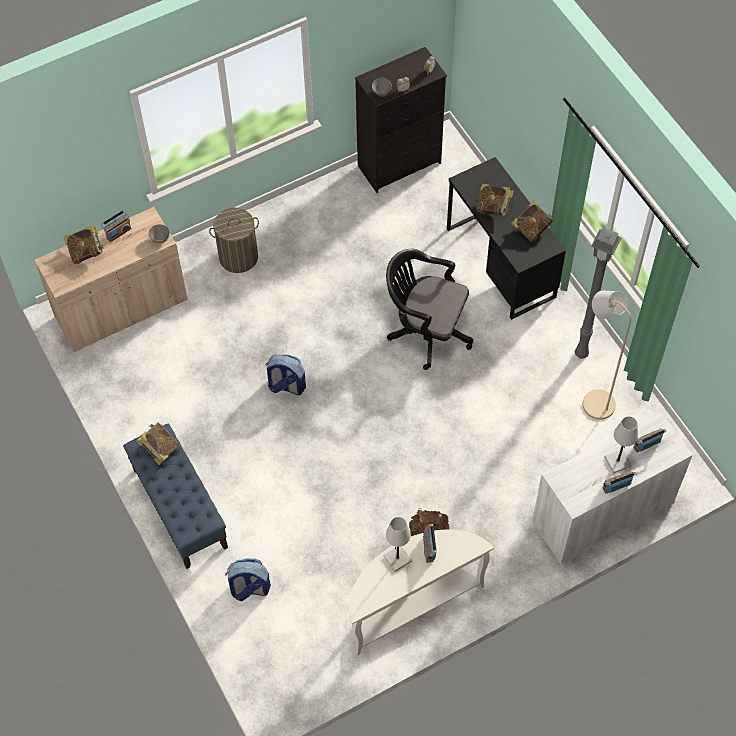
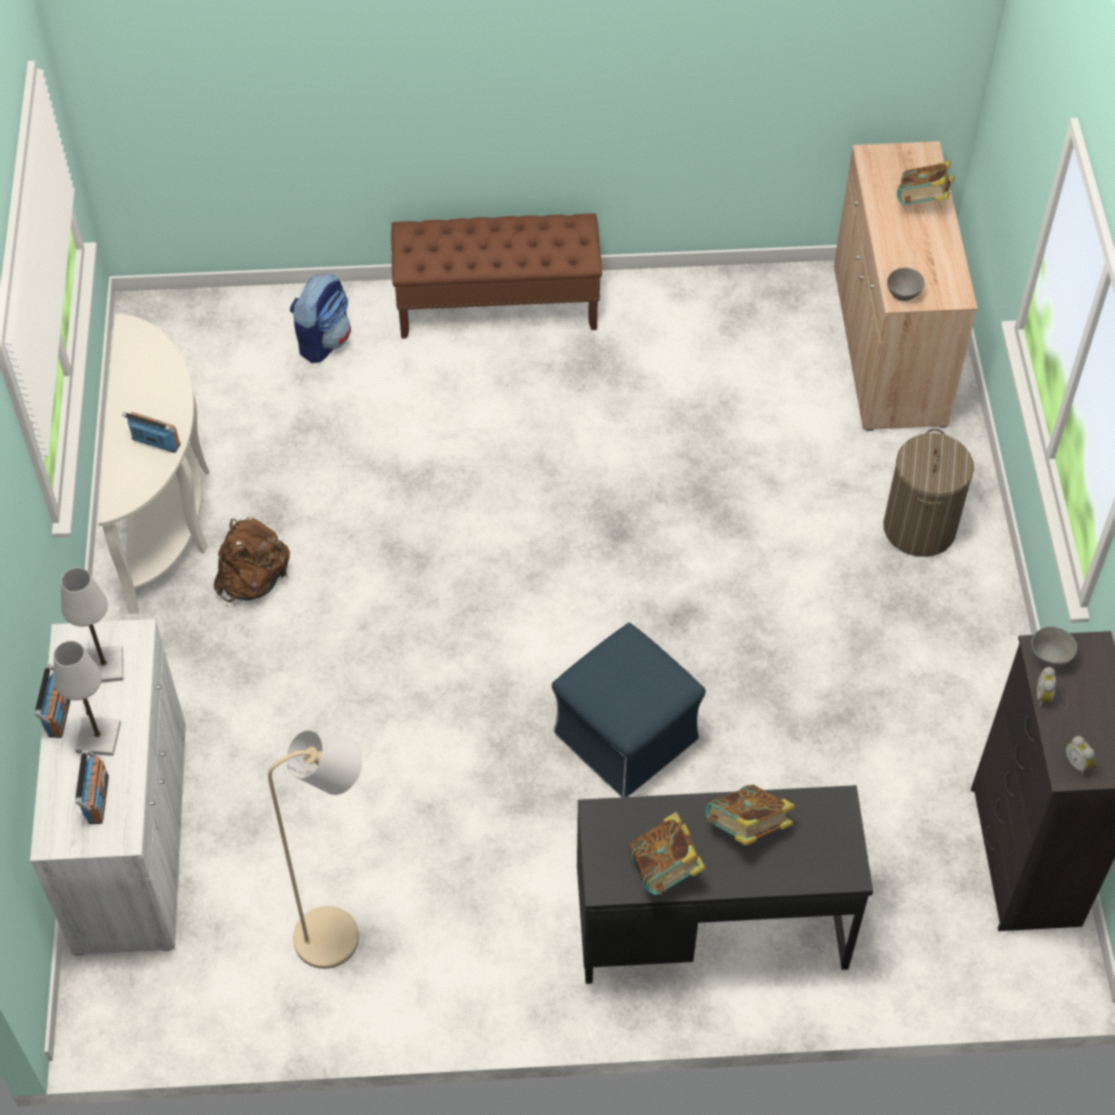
camera: 115 degrees right, 5 degrees down
(118, 233) = (942, 249): radio -> none
(160, 449) = (559, 245): book -> none
(179, 508) = (498, 306): blue bench -> brown bench
(286, 386) = (629, 501): backpack -> none
(397, 559) = (168, 399): white table lamp -> white table lamp (104, 666)
(426, 331) = (627, 737): black office chair -> blue ottoman
(581, 355) = (440, 963): grey floor lamp -> none

